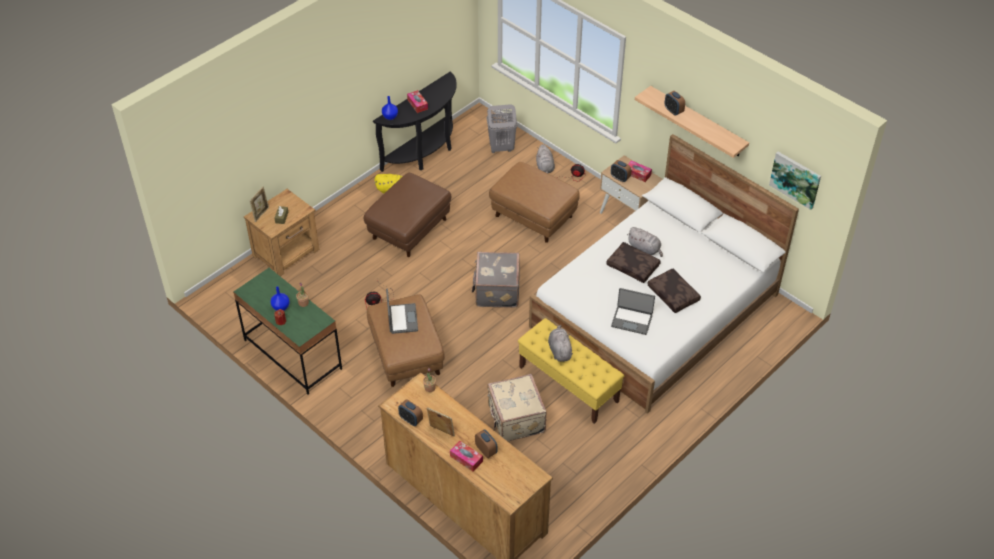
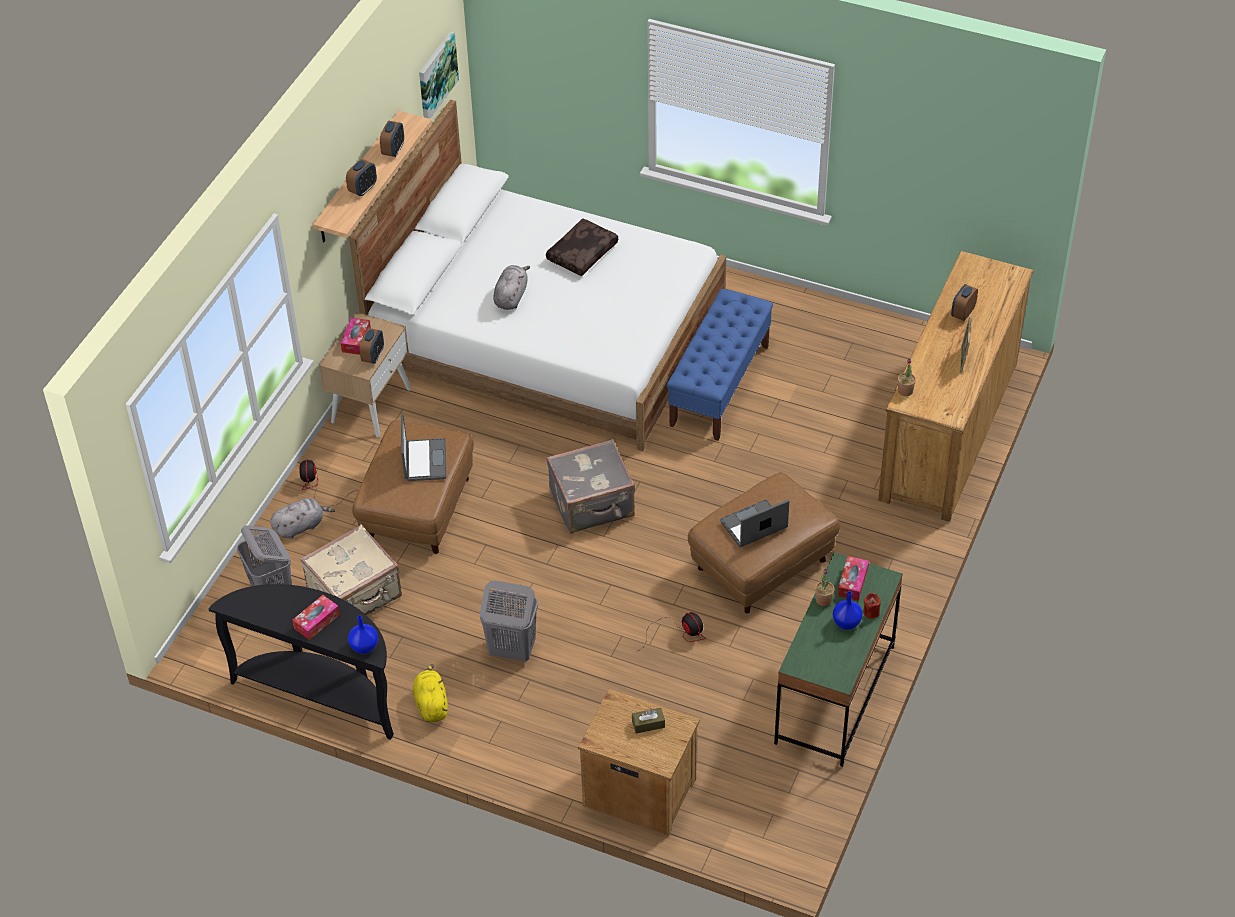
camera: 110 degrees left, 0 degrees up
(261, 214) = (653, 756): picture frame -> none
(409, 228) = (511, 650): brown ottoman -> grey laundry basket
(411, 420) = (964, 392): alarm clock -> alarm clock (393, 150)
(466, 458) = (986, 326): tissue box -> tissue box (852, 582)
(515, 419) = (805, 419): beige suitcase -> beige suitcase (356, 595)
(559, 350) = (718, 352): grey plush toy -> none
(569, 384) = (719, 385): yellow bench -> blue bench
(632, 320) = (648, 279): laptop -> laptop (424, 460)
(633, 266) = (550, 299): brown pillow -> none

